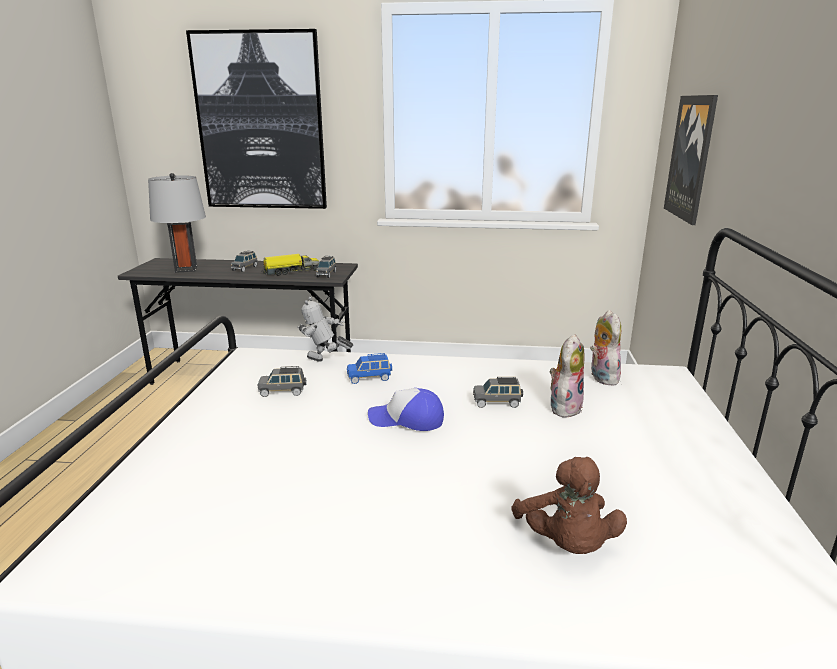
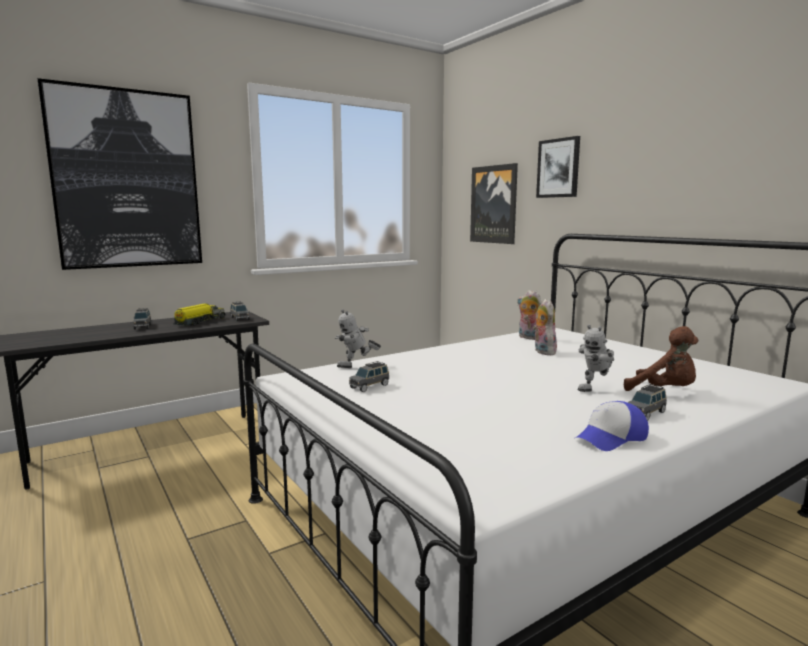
camera: 40 degrees left, 10 degrees down
(186, 269) = (71, 336): grey table lamp -> none
(369, 378) = (409, 366): blue toy car -> none
(407, 419) = (483, 376): cap -> cap (611, 438)
(480, 496) = (595, 390): none -> toy robot
(497, 402) = (508, 358): grey toy car -> grey toy car (646, 413)
(752, 110) = (558, 168): none -> picture

